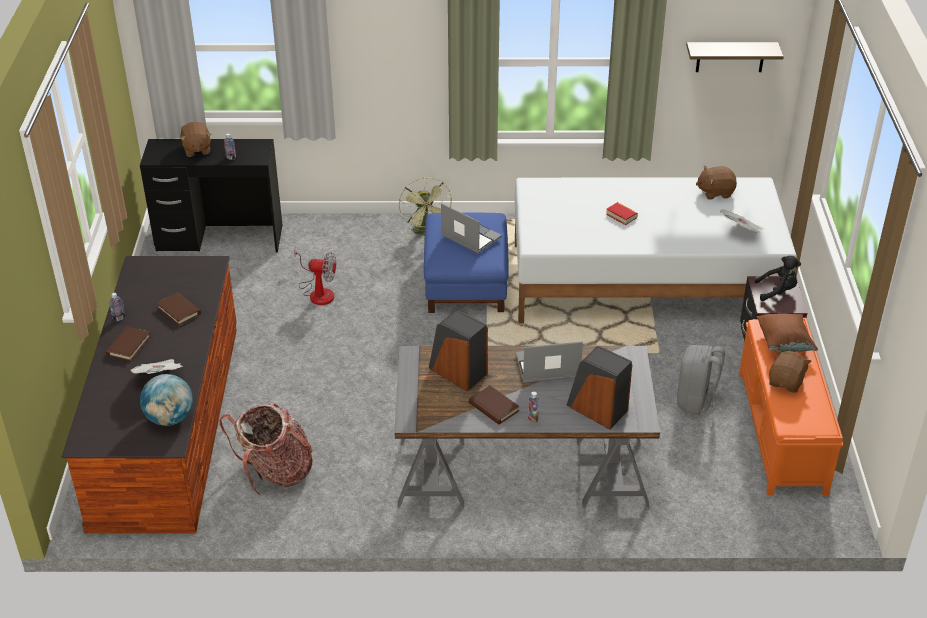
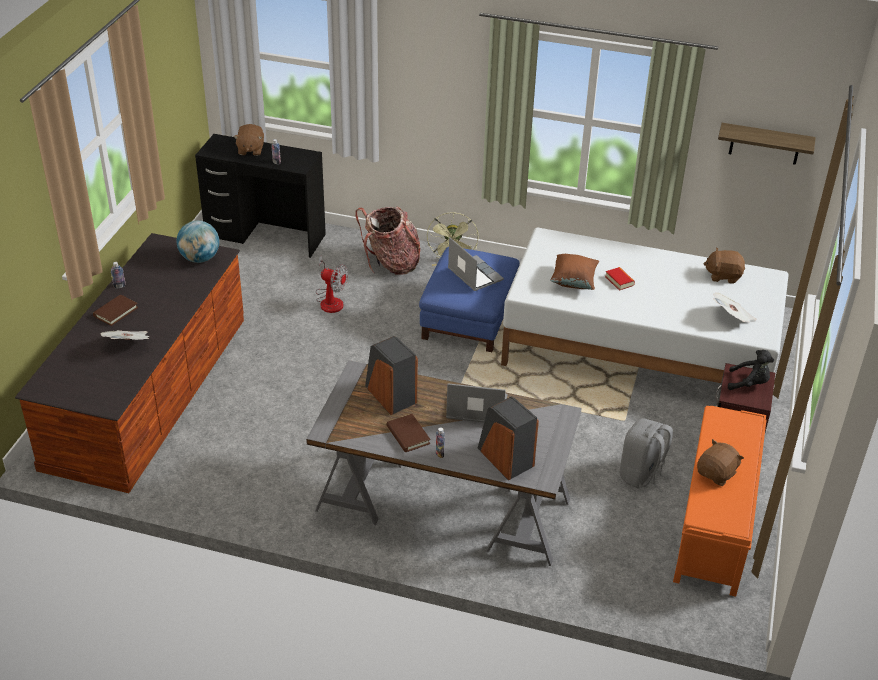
camera: 15 degrees right, 0 degrees up
(169, 418) = (120, 383): globe -> globe (200, 258)
(179, 311) = (173, 290): brown book -> none
(275, 472) = (221, 454): backpack -> backpack (391, 264)
(784, 343) = (731, 435): brown pillow -> brown pillow (573, 281)

